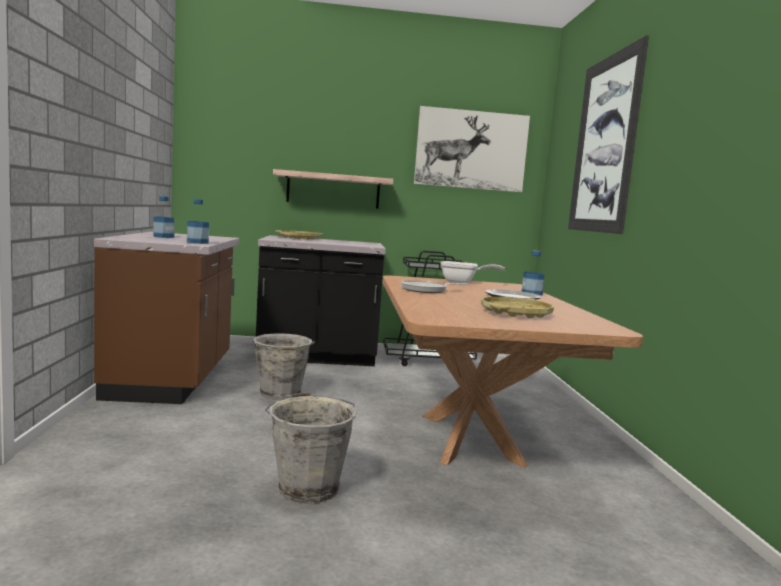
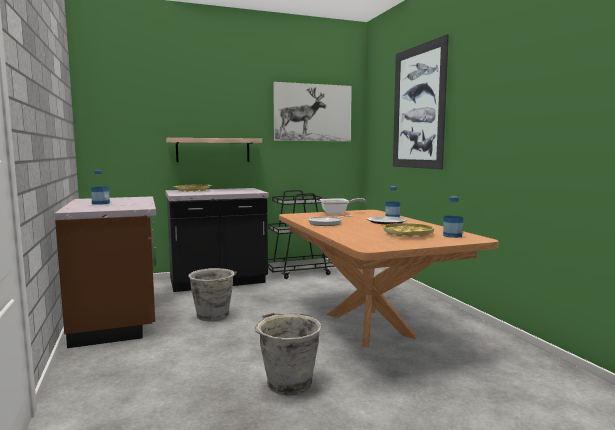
camera: 15 degrees left, 0 degrees up
(198, 242) = (139, 206): bottle -> bottle (452, 235)

